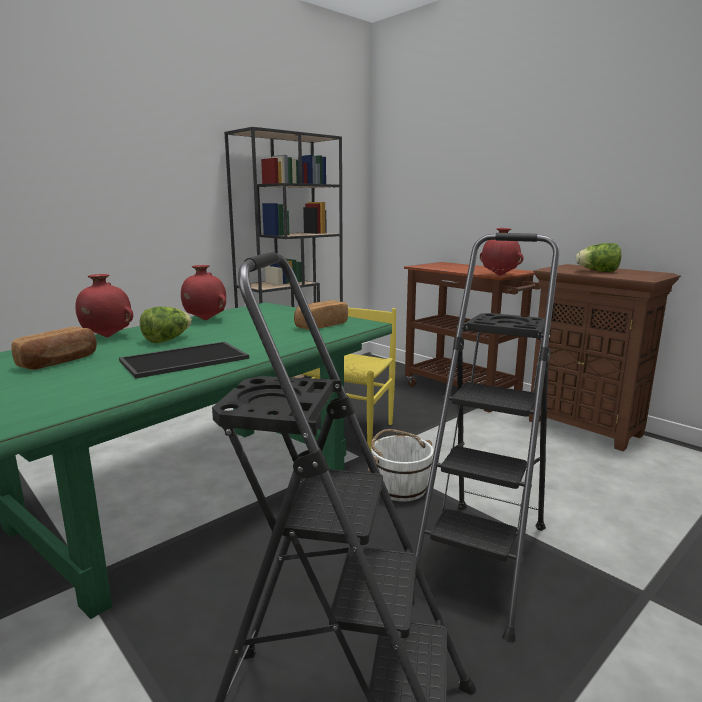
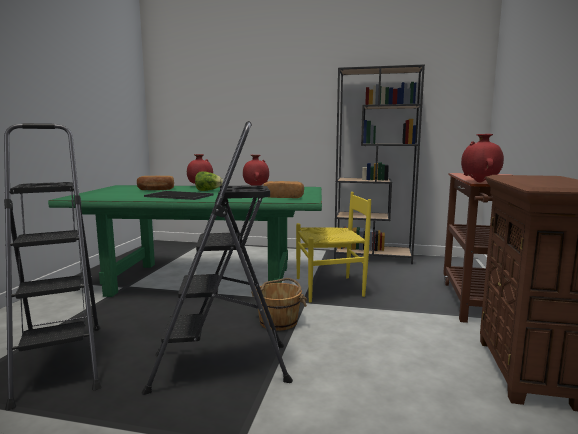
camera: 55 degrees right, 5 degrees down
(400, 487) = (279, 321): white bucket -> brown bucket
(598, 271) = (525, 180): lettuce -> none

